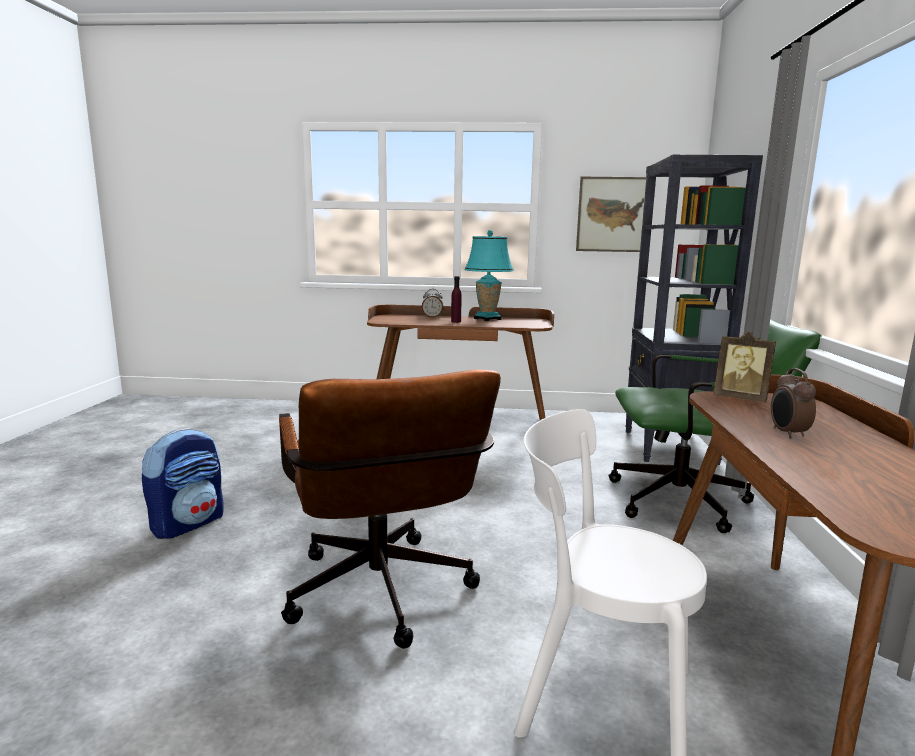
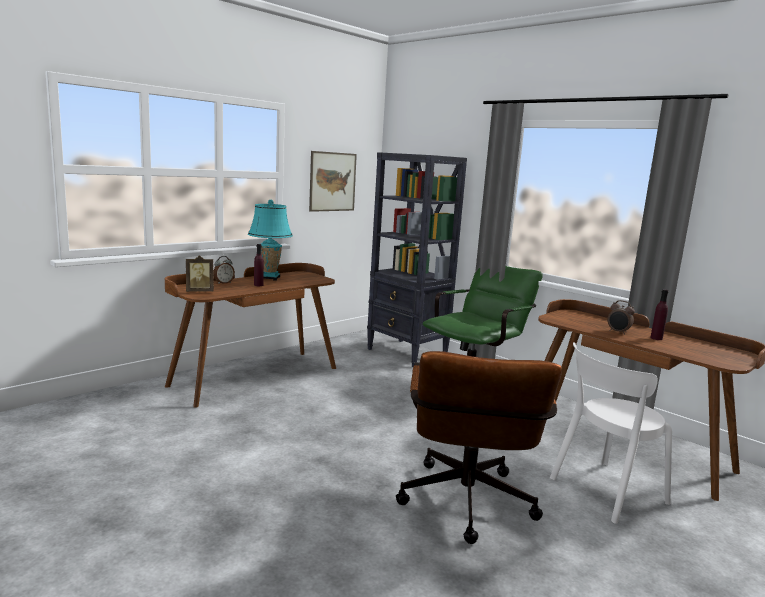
camera: 50 degrees left, 0 degrees up
(188, 523) = (242, 544): backpack -> none
(382, 599) = (466, 507): brown office chair -> brown office chair turned 75 degrees clockwise
(740, 399) = (560, 317): picture frame -> picture frame (200, 291)
(852, 459) = (656, 338): none -> purple bottle

